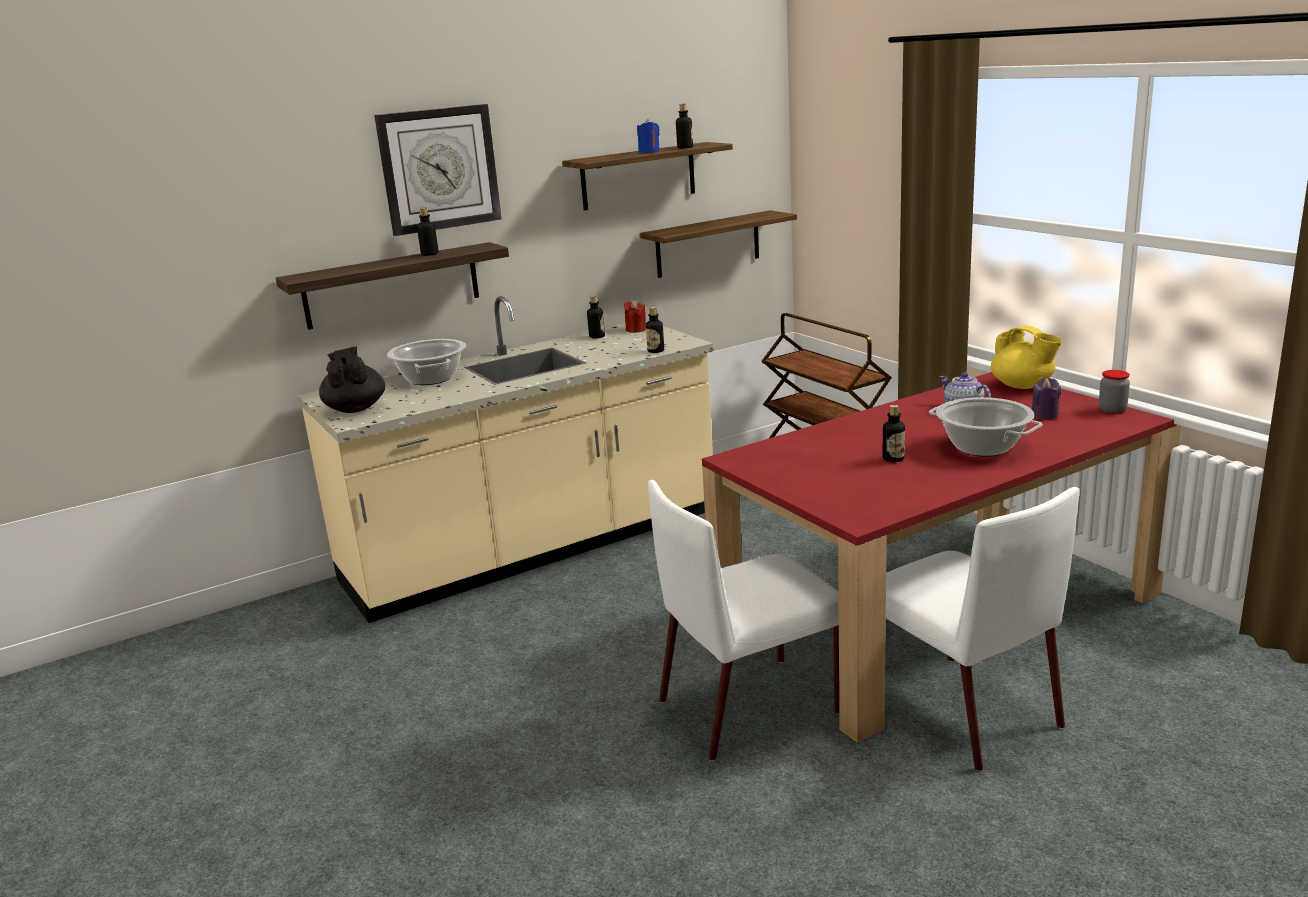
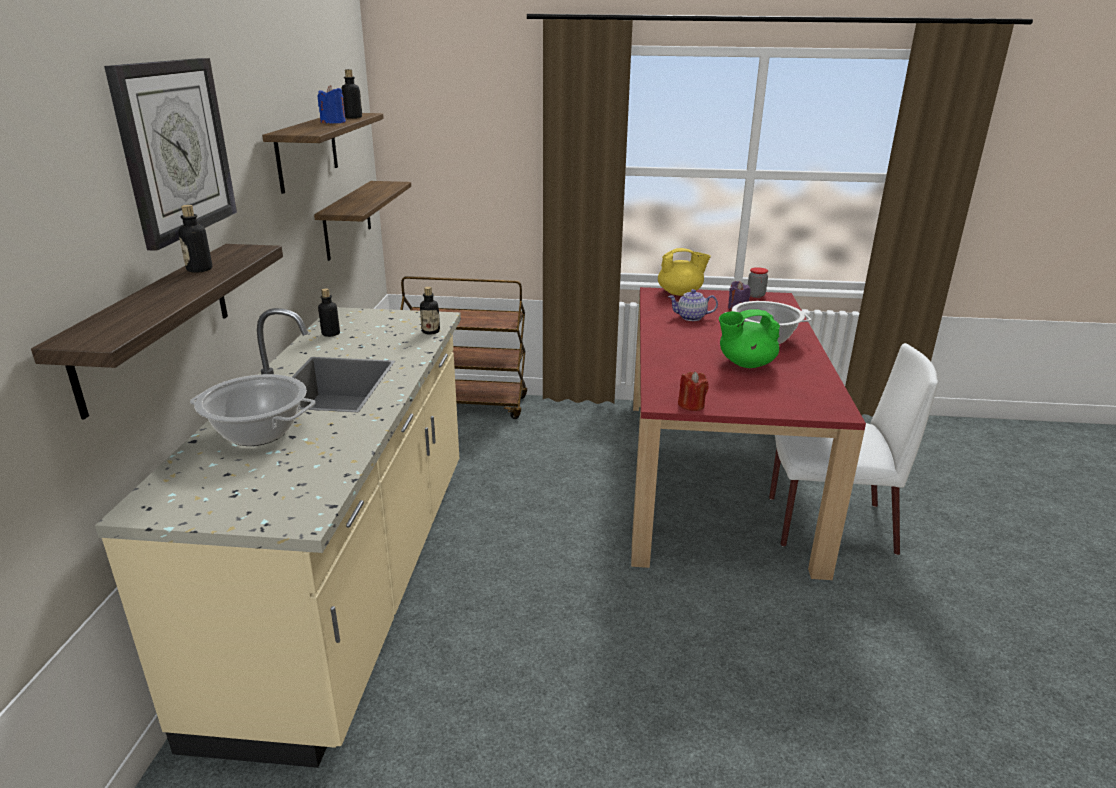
camera: 55 degrees left, 5 degrees up
(355, 408) = (256, 503): black teapot -> none
(636, 329) = (353, 318): red candle -> red candle (691, 405)
(751, 705) = (747, 598): white chair -> none
(893, 459) = (745, 363): bottle -> green teapot

